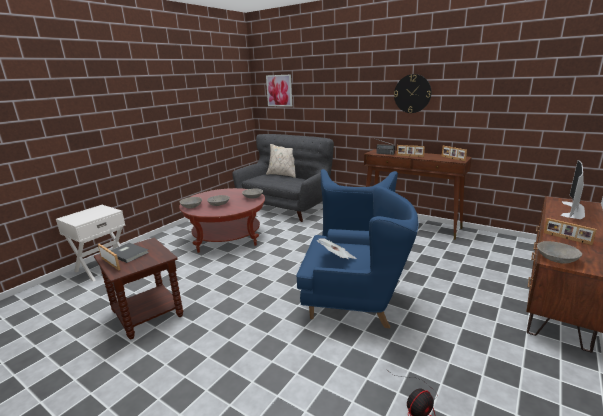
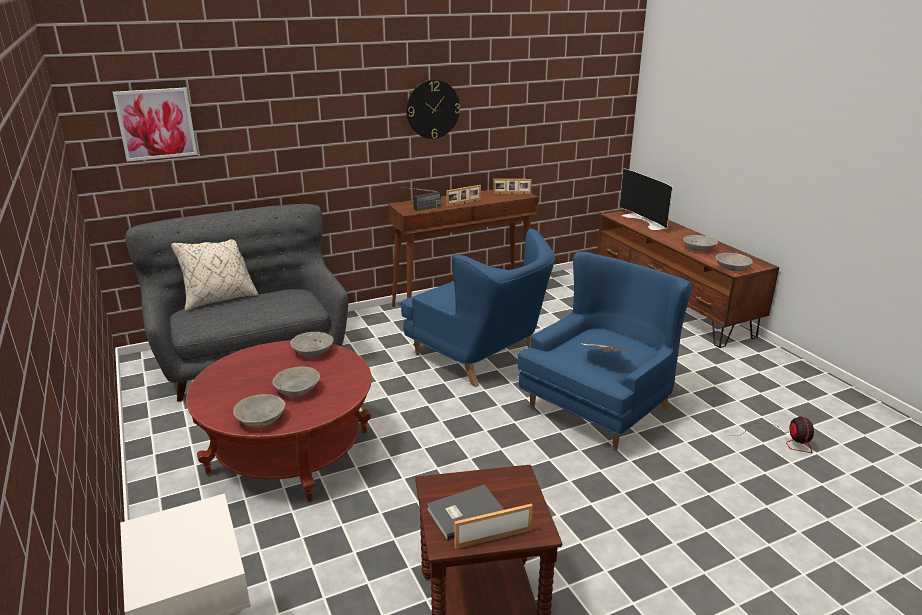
camera: 60 degrees left, 5 degrees up
(566, 238) = (699, 249): picture frame -> grey bowl

